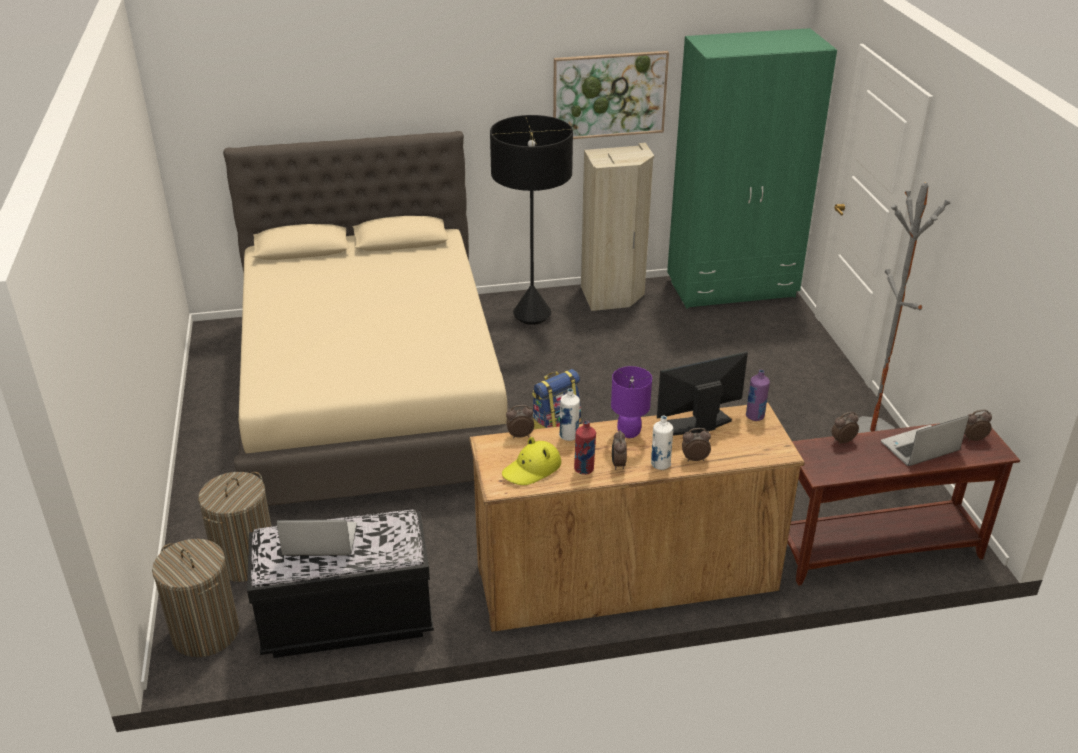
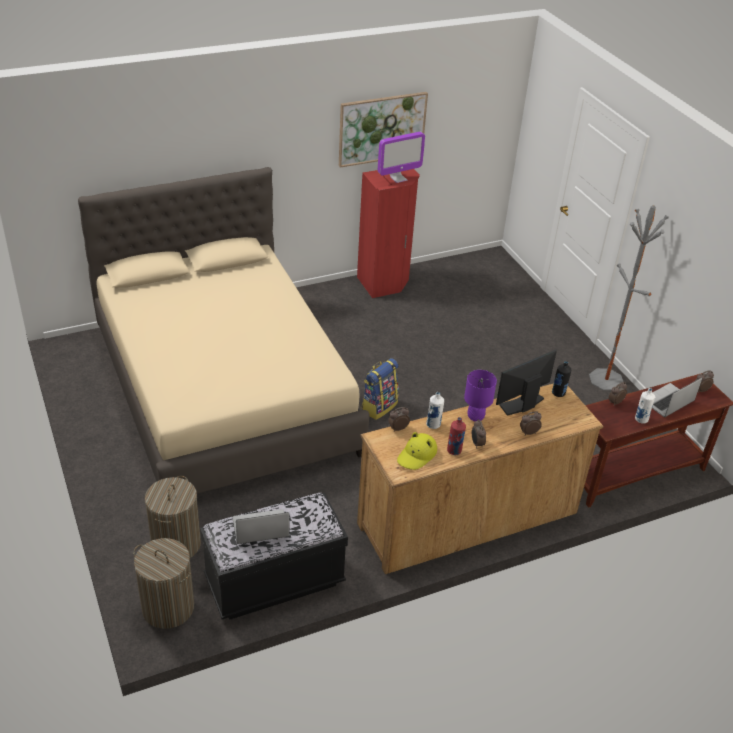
camera: 15 degrees left, 5 degrees up
(532, 316) = (327, 307): black floor lamp -> none
(613, 295) = (385, 282): beige cabinet -> red cabinet
(625, 157) = (398, 178): none -> monitor
(660, 464) = (506, 440): white bottle -> white bottle (641, 419)
(732, 289) = (473, 269): green wardrobe -> none
(755, 416) = (558, 393): purple bottle -> black bottle

